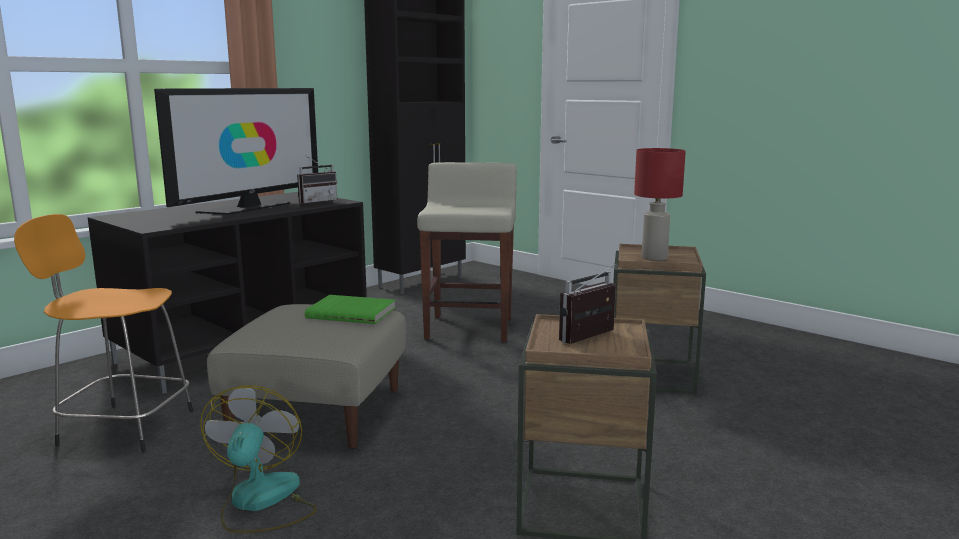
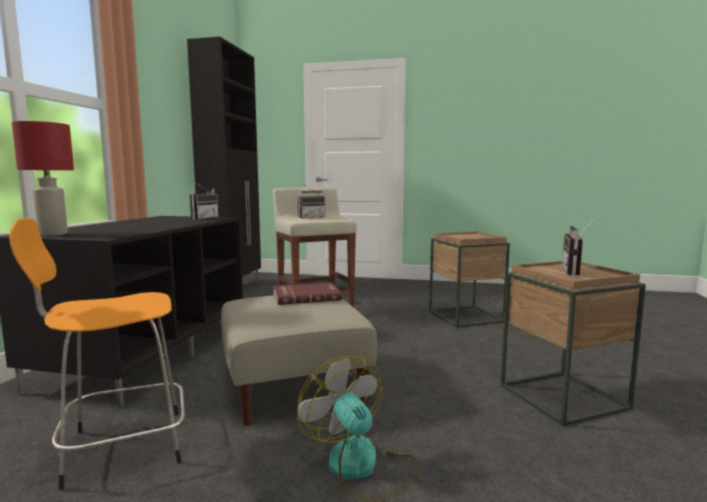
camera: 30 degrees left, 5 degrees down
(249, 207) = (153, 223): television -> none
(352, 312) = (306, 296): green book -> red book
(464, 205) = (310, 217): none -> radio
(654, 258) = (471, 237): red table lamp -> red table lamp (53, 234)

